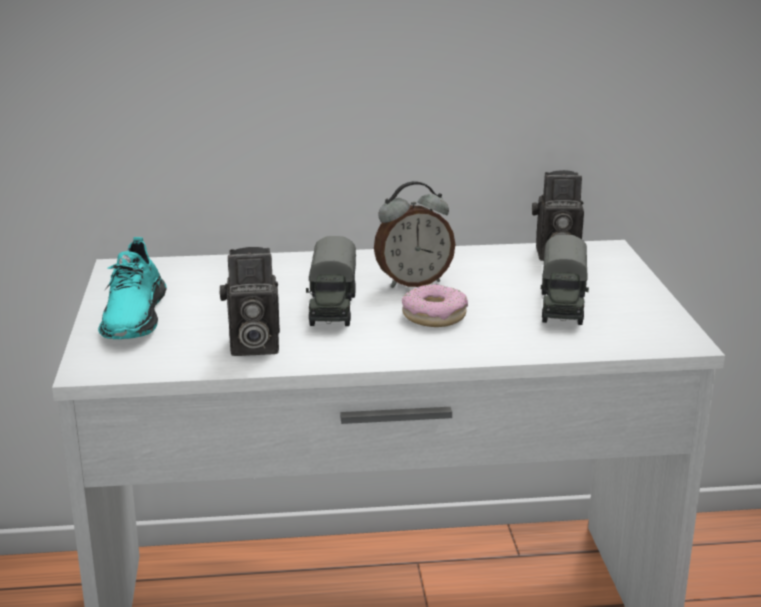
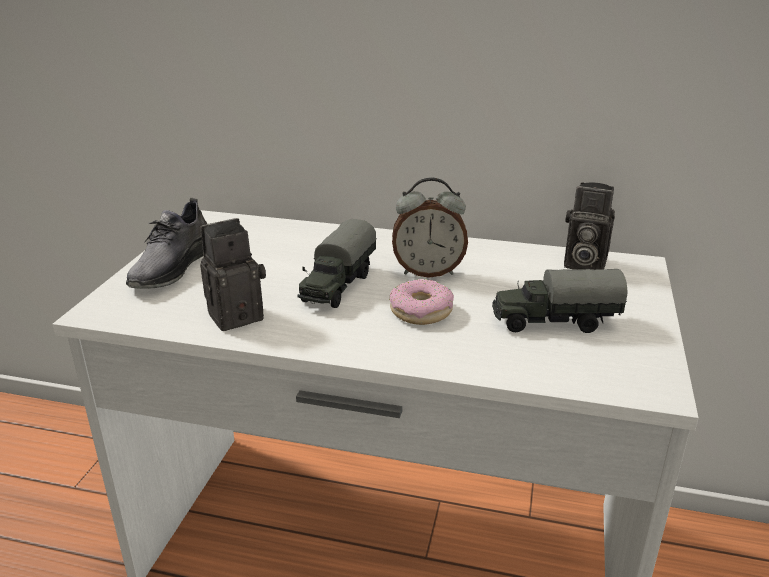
camera: 20 degrees right, 5 degrees up
(134, 317) = (173, 267): turquoise shoe -> grey shoe
(251, 347) = (237, 314): camera -> camera turned 135 degrees clockwise
(562, 306) = (553, 321): toy truck -> toy truck turned 60 degrees clockwise

